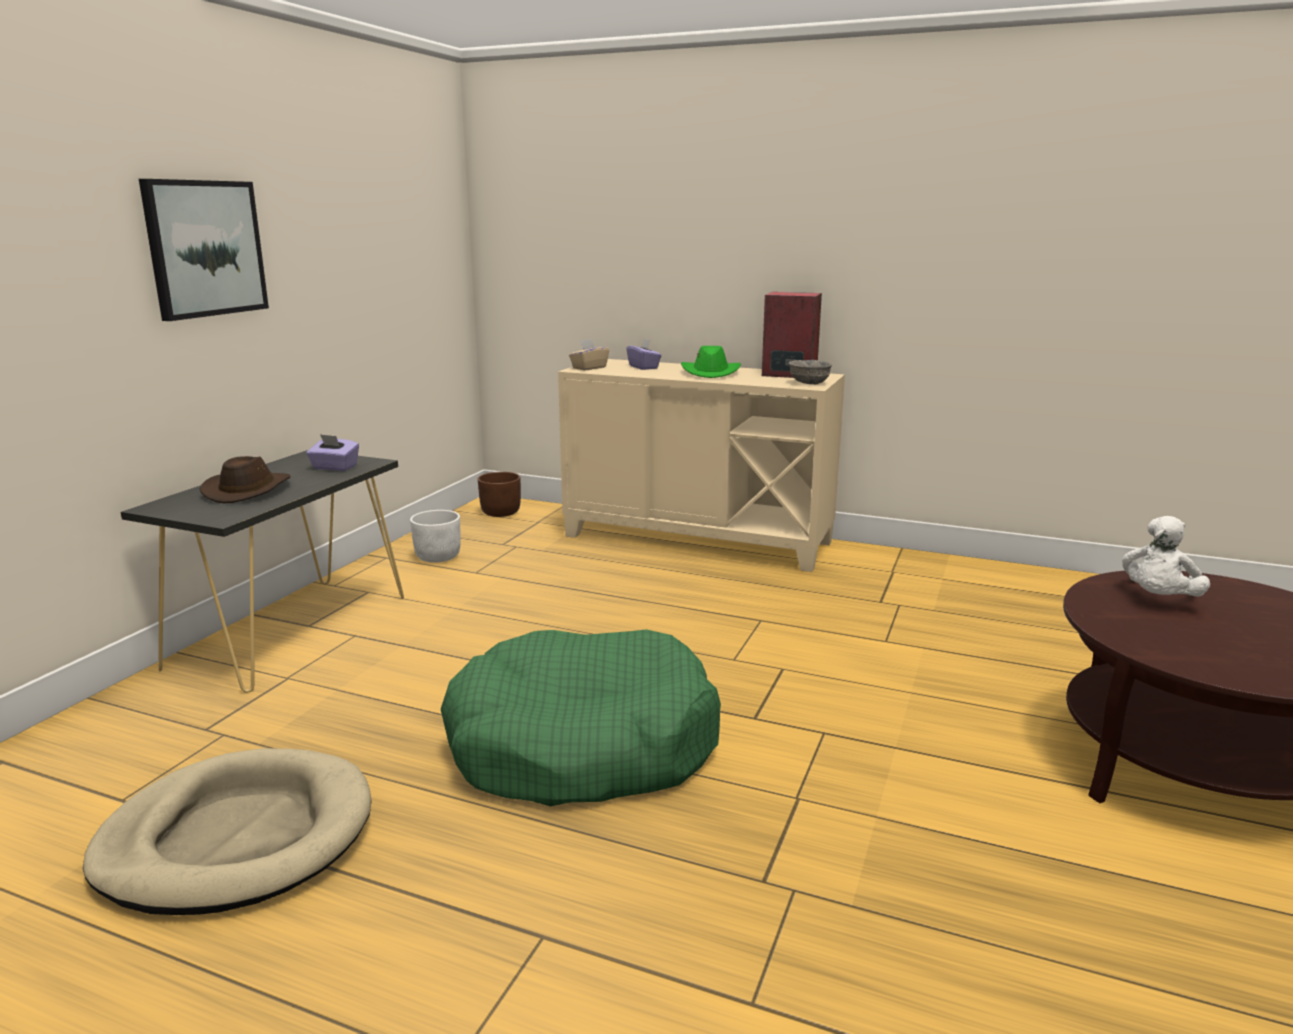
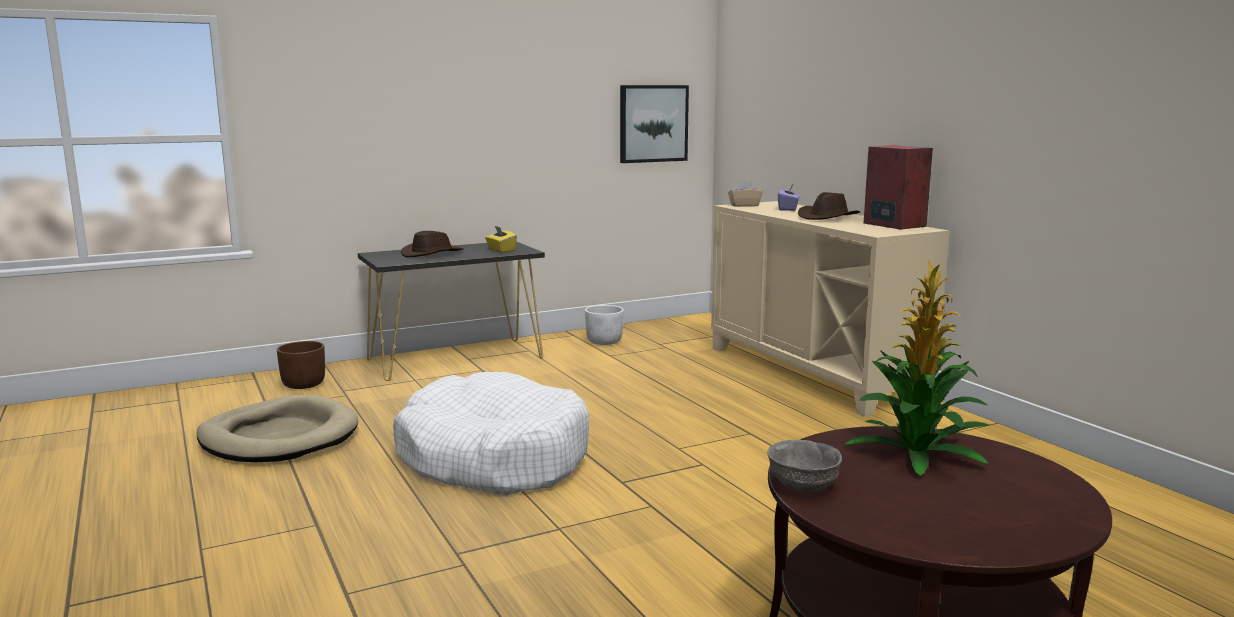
camera: 40 degrees right, 5 degrees down
(205, 248) = (447, 95): picture -> picture (653, 123)
(334, 467) = (501, 250): purple tissue box -> yellow tissue box
(500, 513) = (695, 325): brown planter -> brown planter (303, 384)
(582, 745) = (493, 458): green dog bed -> white dog bed
(711, 373) = (827, 217): green hat -> brown hat
(808, 383) = (884, 231): grey bowl -> grey bowl (803, 485)
(1158, 599) = (918, 454): white plush toy -> potted plant

